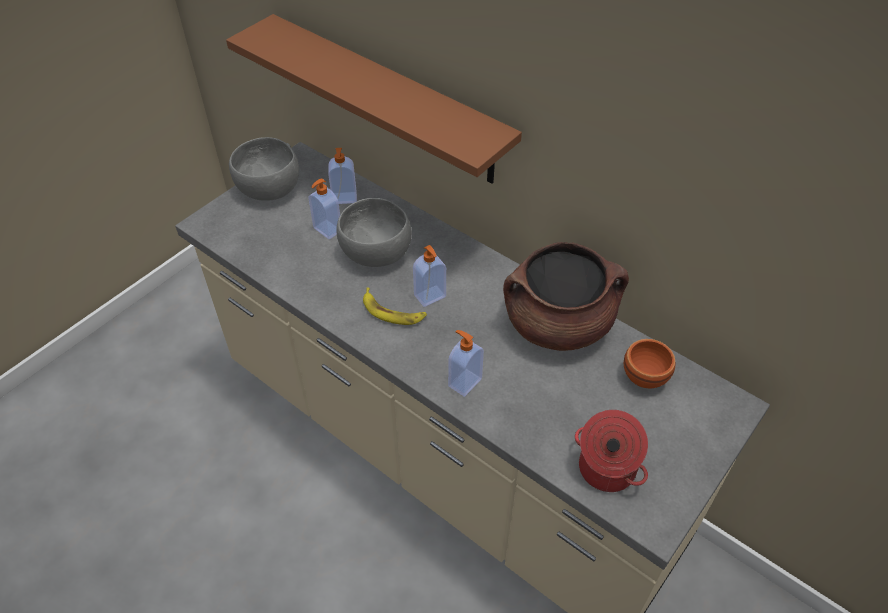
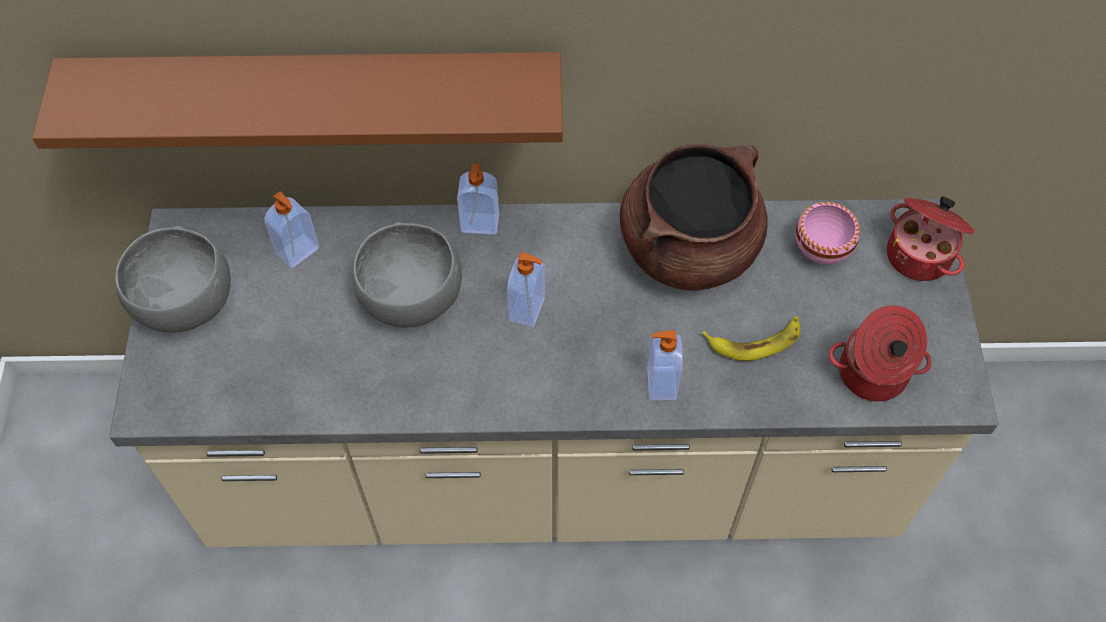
camera: 40 degrees left, 10 degrees up
(327, 230) = (321, 308): soap dispenser -> soap dispenser (480, 224)
(392, 311) = (505, 357): banana -> banana (755, 340)
(642, 377) = (819, 251): brown bowl -> pink bowl
(713, 423) = (920, 254): none -> cooking pot

